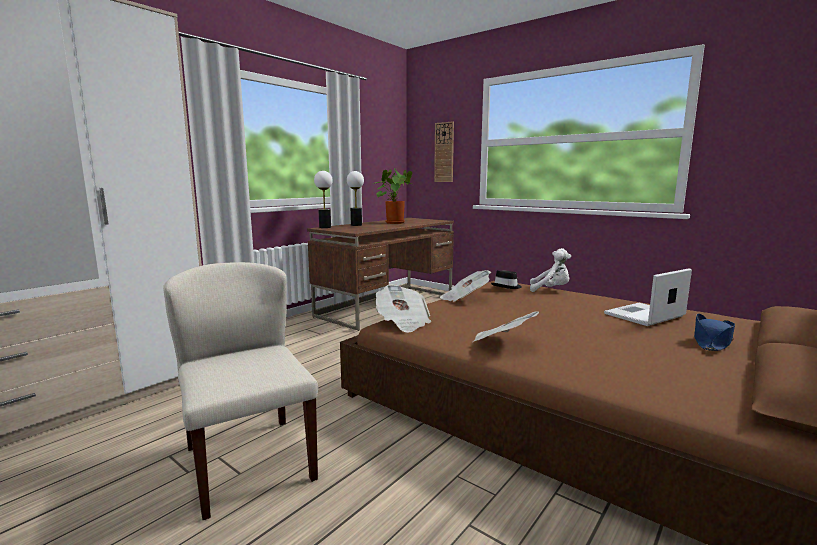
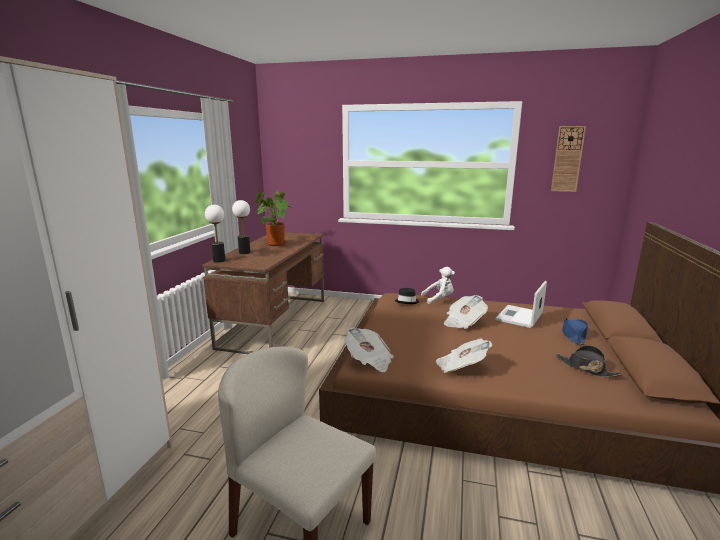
camera: 25 degrees left, 5 degrees up
(444, 152) = (304, 169): wall clock -> wall clock (567, 159)
(464, 299) = (387, 321): newspaper -> newspaper (463, 322)
(690, 374) = (586, 368): none -> black hat

